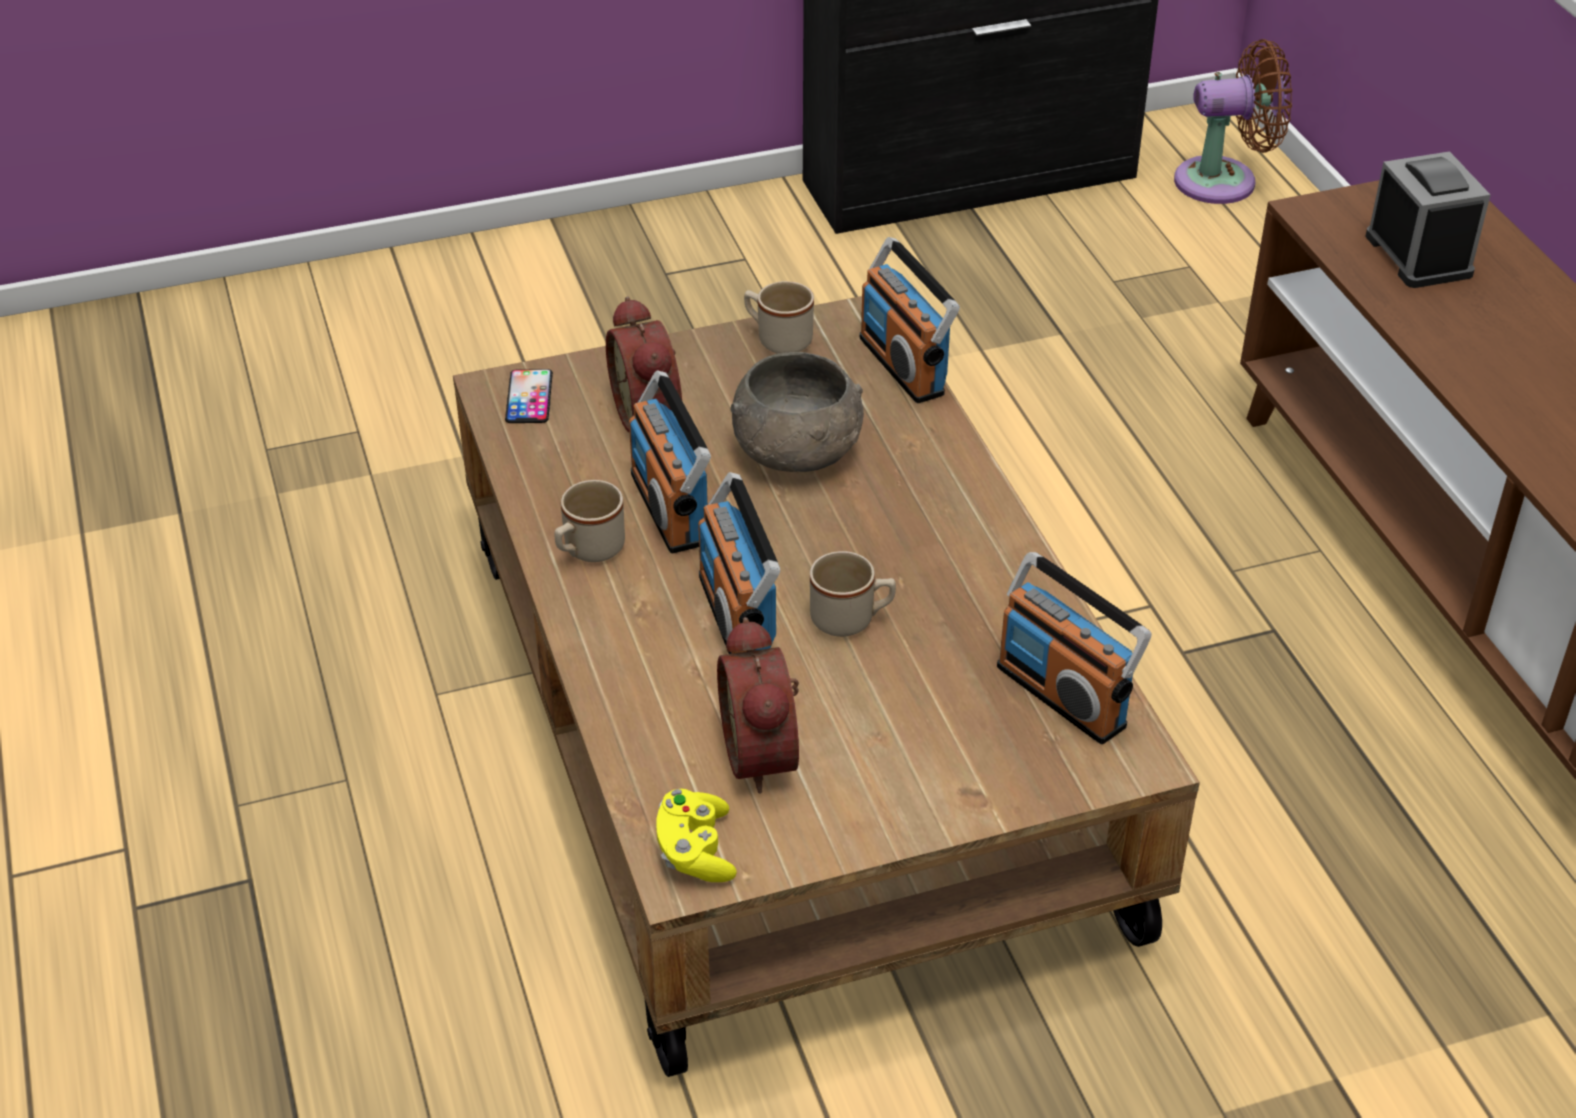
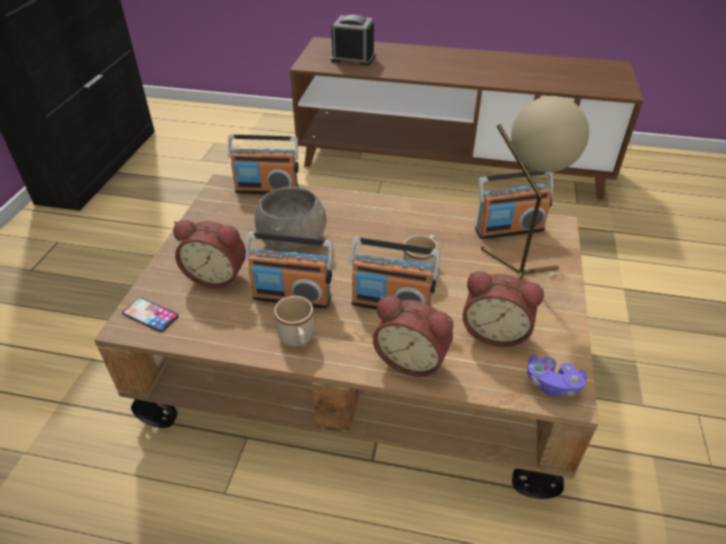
camera: 60 degrees left, 0 degrees up
(636, 680) = (412, 358): none -> alarm clock
(695, 851) = (552, 384): yellow game controller -> purple game controller
(777, 339) = (208, 215): beige mug -> none
(944, 736) = (515, 270): none -> beige table lamp
(1224, 181) = (182, 117): brown fan -> none

